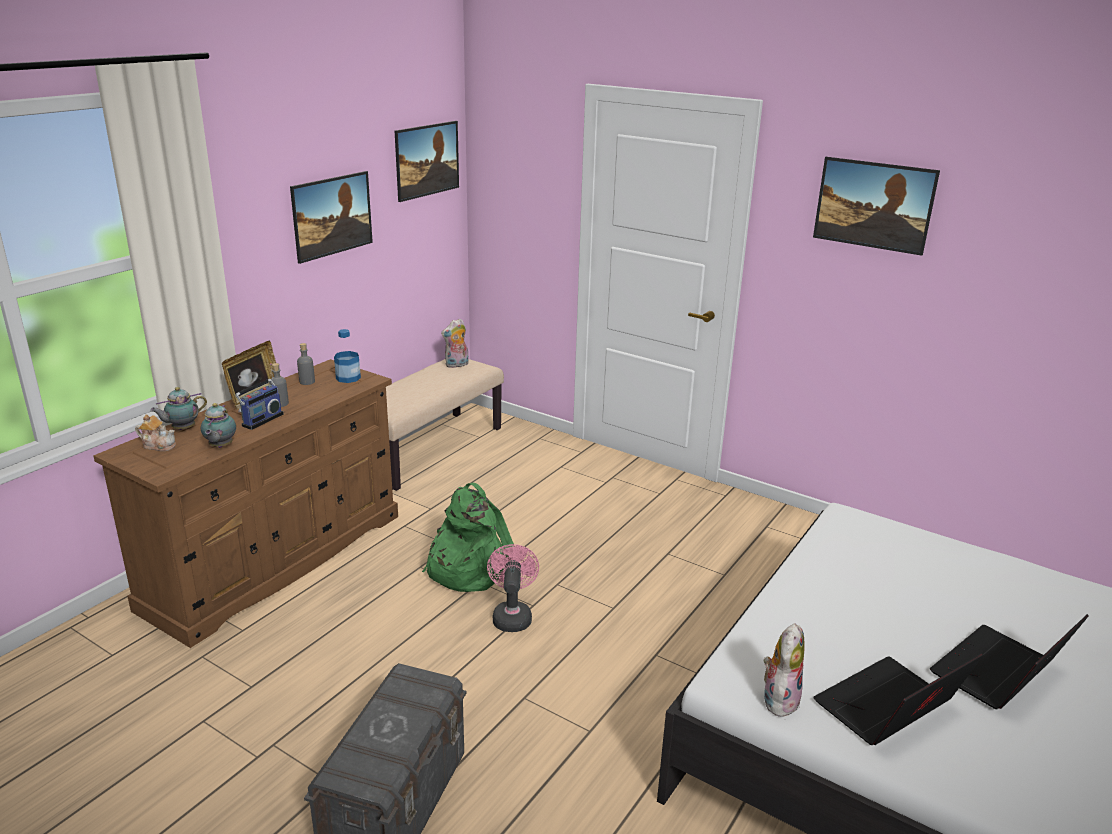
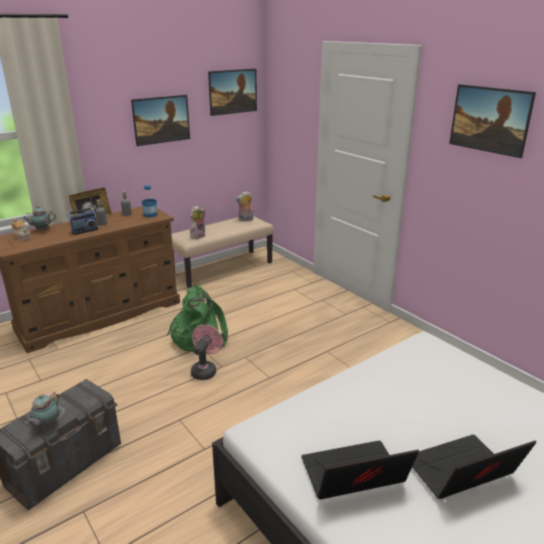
camera: 20 degrees right, 0 degrees up
(220, 446) = (50, 241): teapot -> teapot (46, 426)
(779, 698) = (279, 450): plush toy -> plush toy (197, 236)

